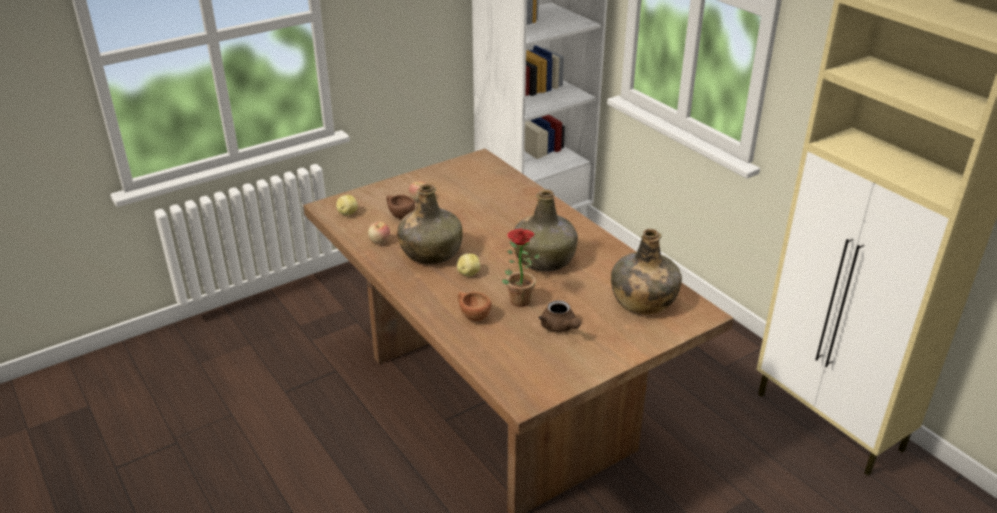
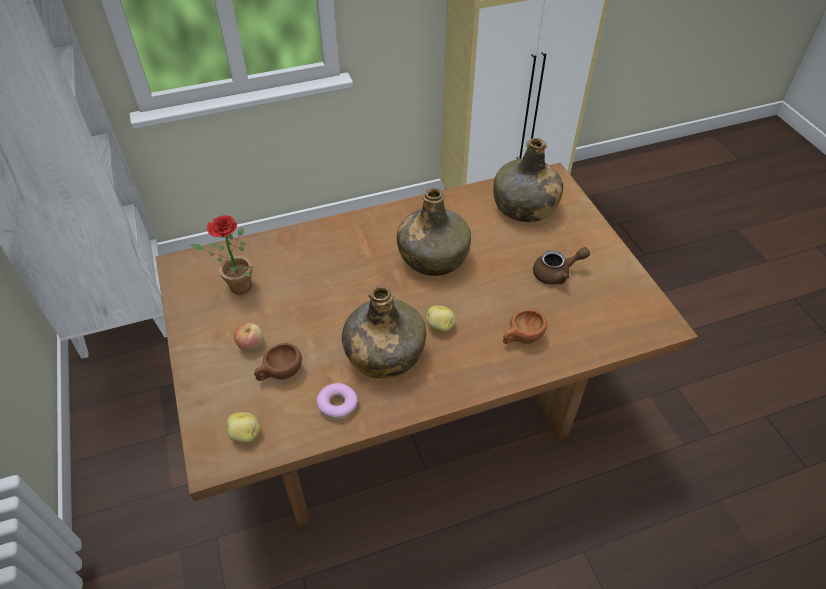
camera: 75 degrees left, 15 degrees up
(379, 241) = (337, 405): apple -> donut
(517, 298) = (500, 294): potted plant -> potted plant (235, 288)

